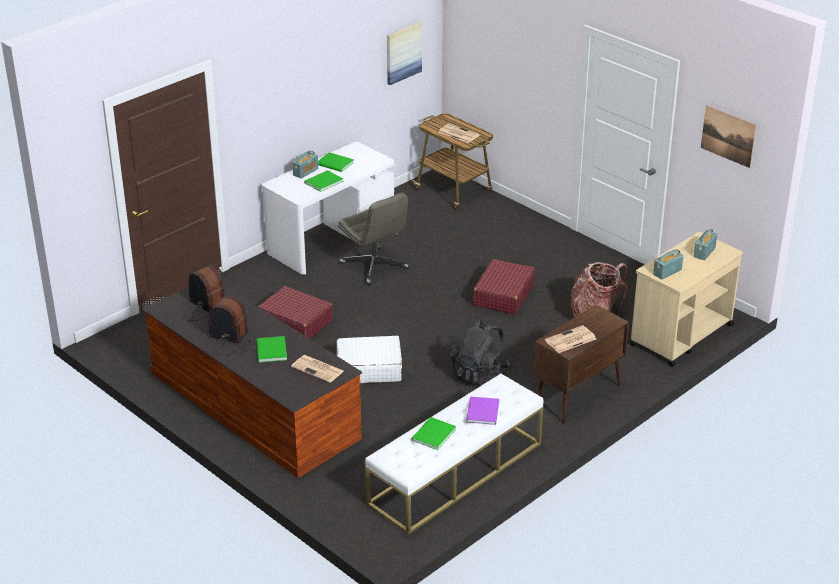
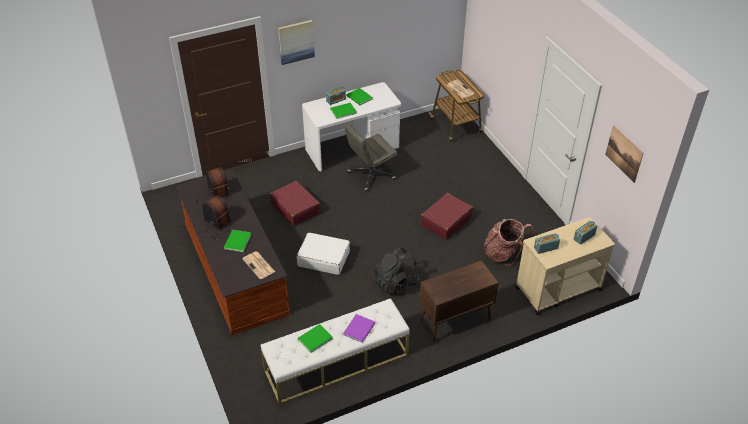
camera: 20 degrees right, 10 degrees up
(375, 266) = (370, 176): grey office chair -> grey office chair turned 75 degrees clockwise
(403, 53) = (429, 24): picture -> picture (296, 41)
(570, 340) = (446, 288): newspaper -> none

